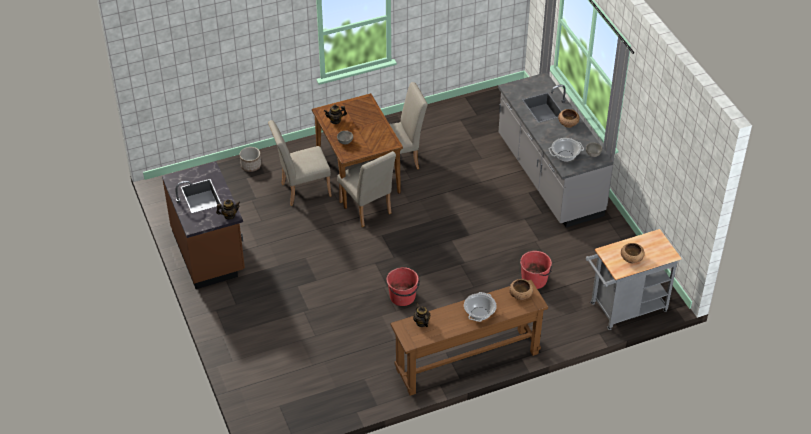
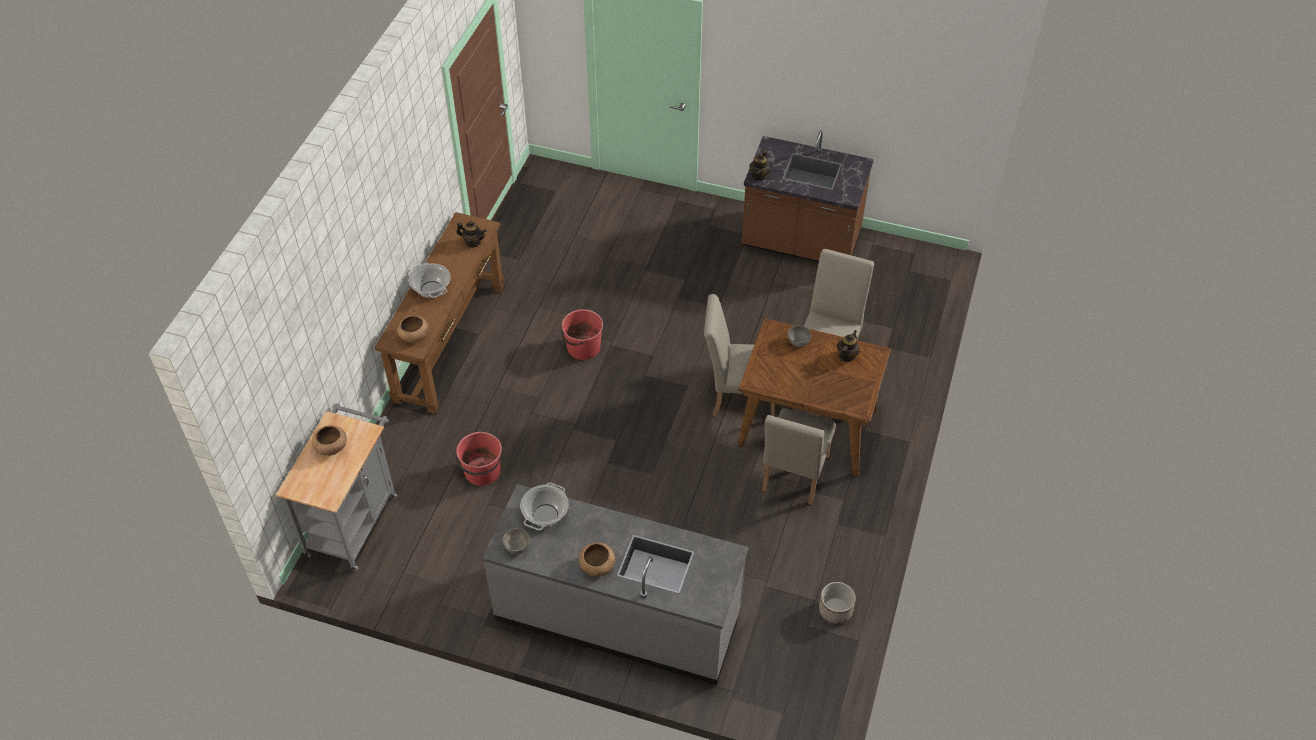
camera: 130 degrees right, 5 degrees up
(251, 165) = (911, 342): planter -> planter (835, 611)

